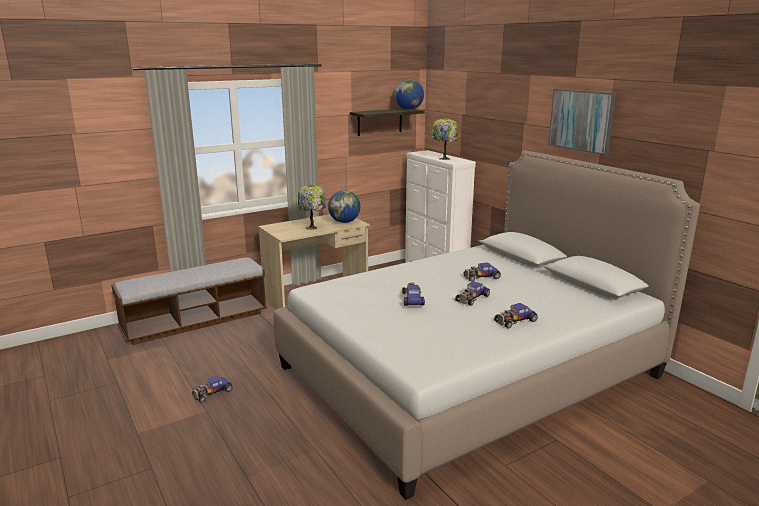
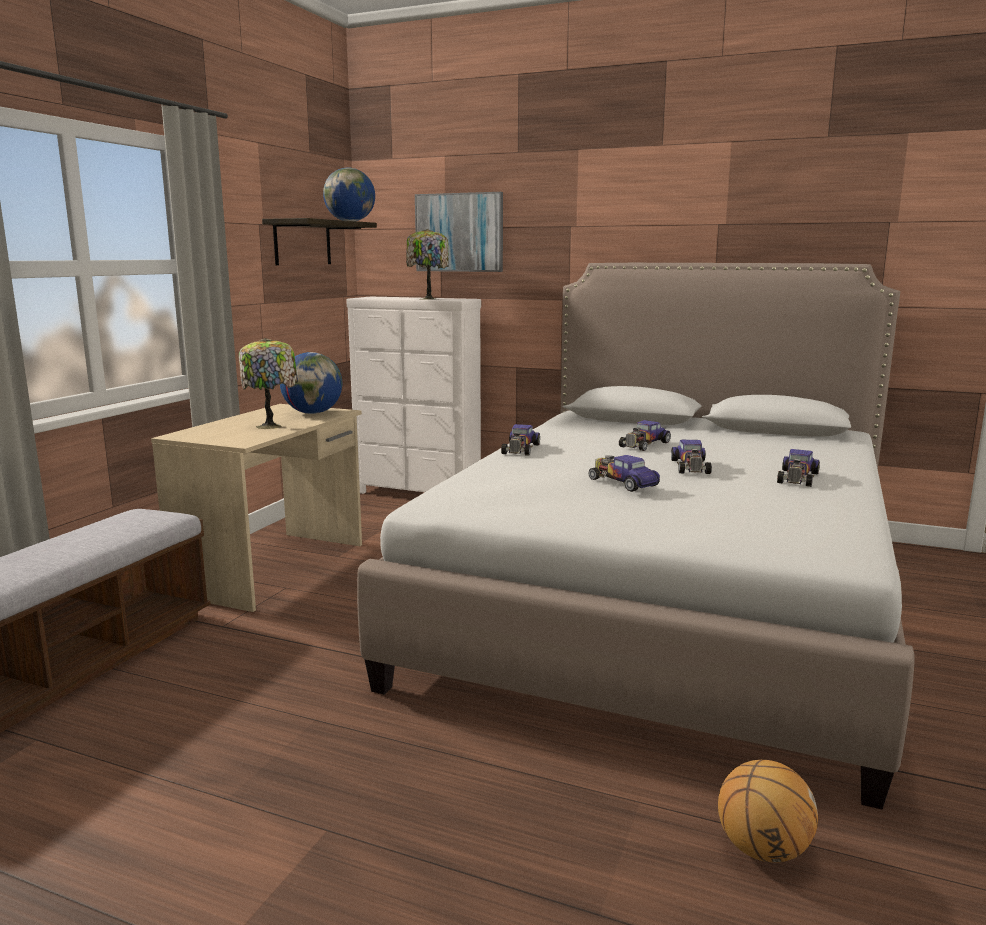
camera: 35 degrees left, 5 degrees down
(212, 393) = (290, 789): toy car -> toy car (520, 449)
(332, 487) = (762, 850): none -> basketball
(581, 120) = (682, 207): picture -> picture (459, 232)

